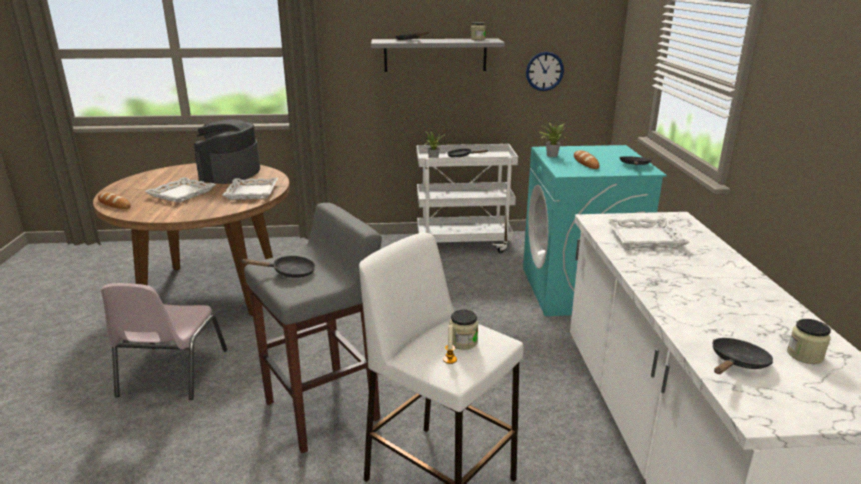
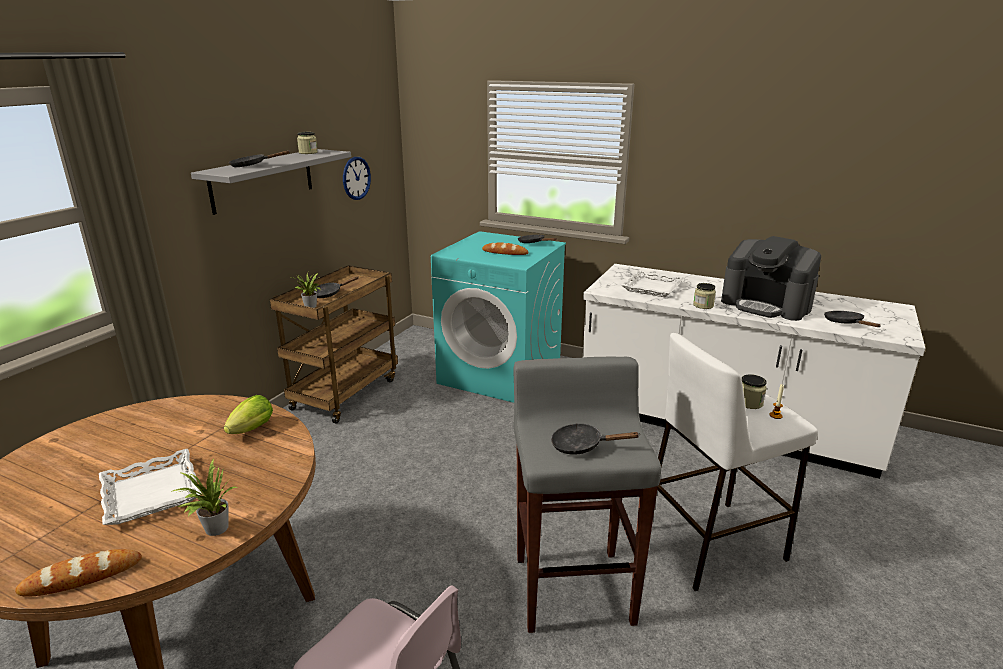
camera: 60 degrees left, 0 degrees up
(230, 173) = (127, 434): coffee machine -> coffee machine (766, 305)
(252, 192) = (249, 431): white tray -> lettuce
(289, 272) = (582, 446): black frying pan -> black frying pan turned 105 degrees counterclockwise
(464, 244) = (345, 393): white cart -> brown cart
(550, 155) = (467, 256): potted plant -> potted plant (213, 529)
(804, 355) = (839, 306): jar -> jar (703, 305)

